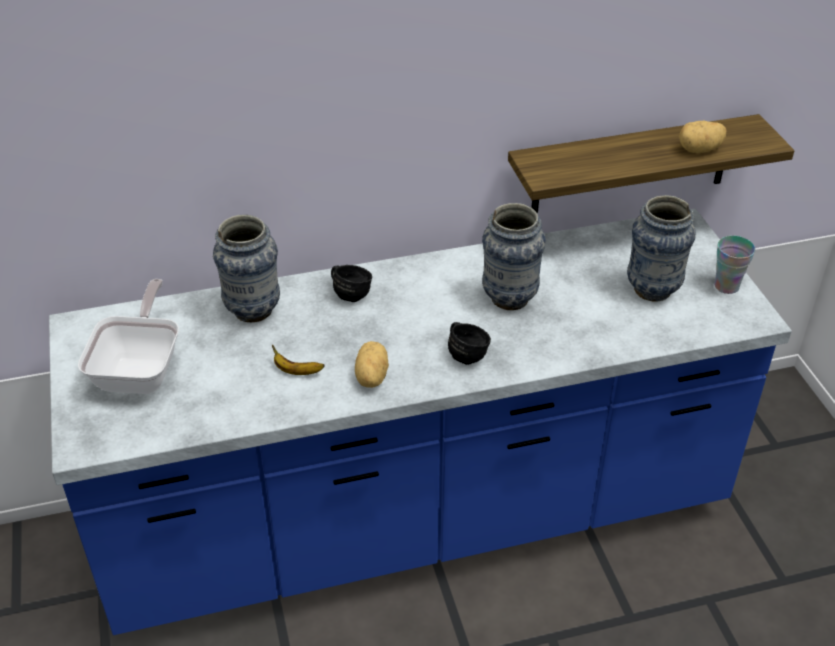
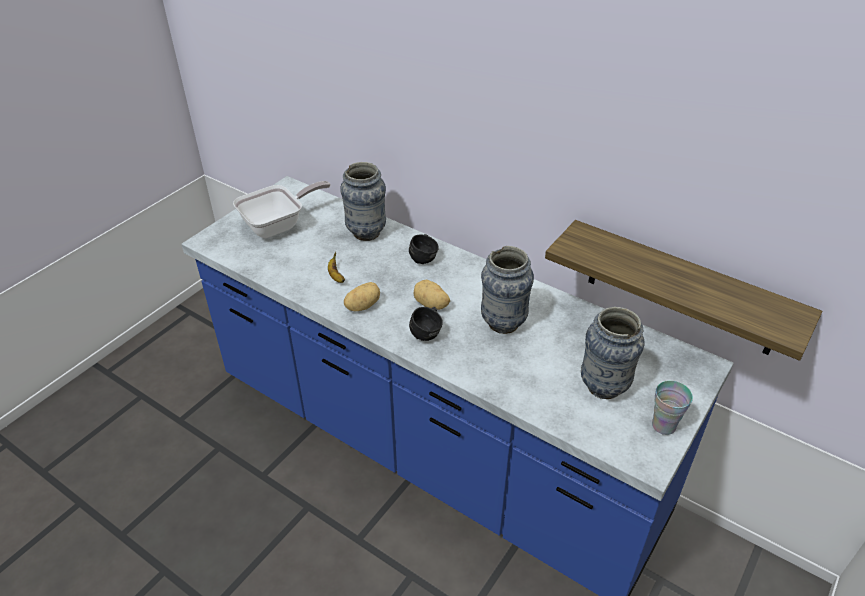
camera: 50 degrees right, 0 degrees up
(700, 150) = (716, 302): potato -> potato (431, 305)

